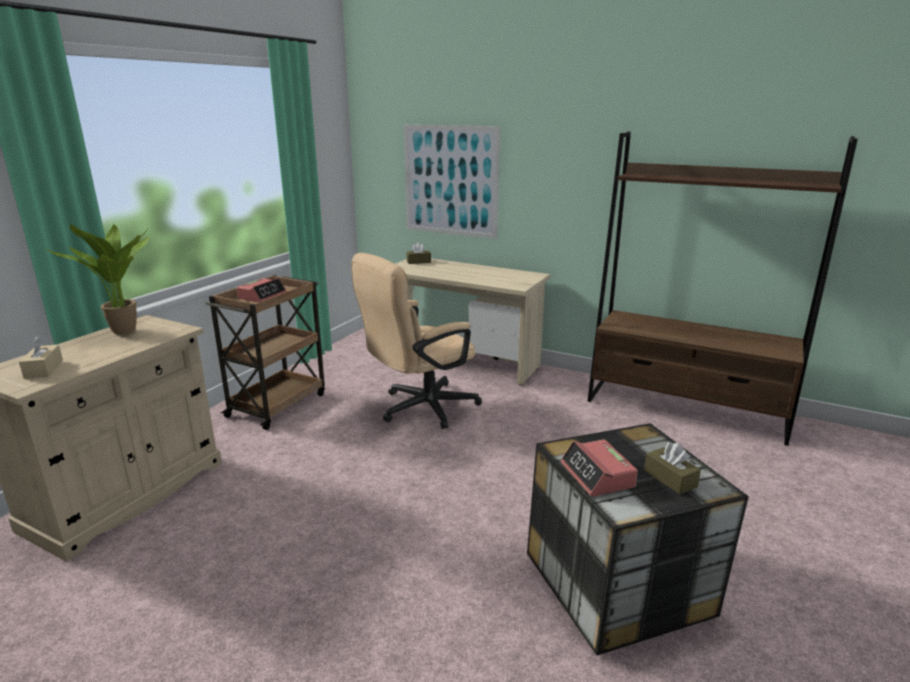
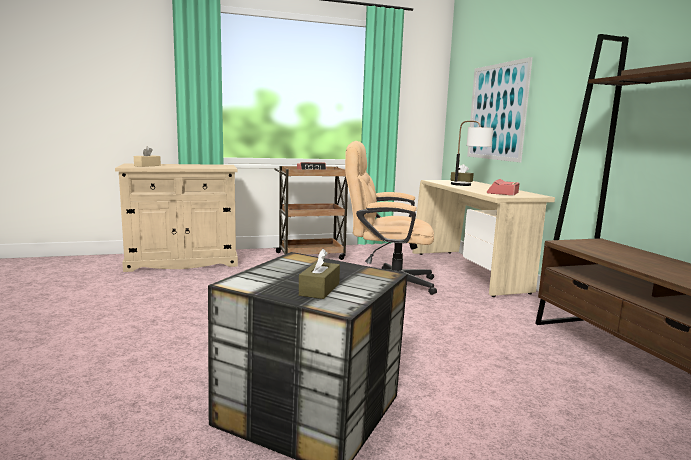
camera: 45 degrees right, 10 degrees down
(127, 332) = (207, 165): potted plant -> none
(450, 271) = (469, 185): none -> table lamp
(597, 475) = (276, 270): alarm clock -> alarm clock (502, 193)

